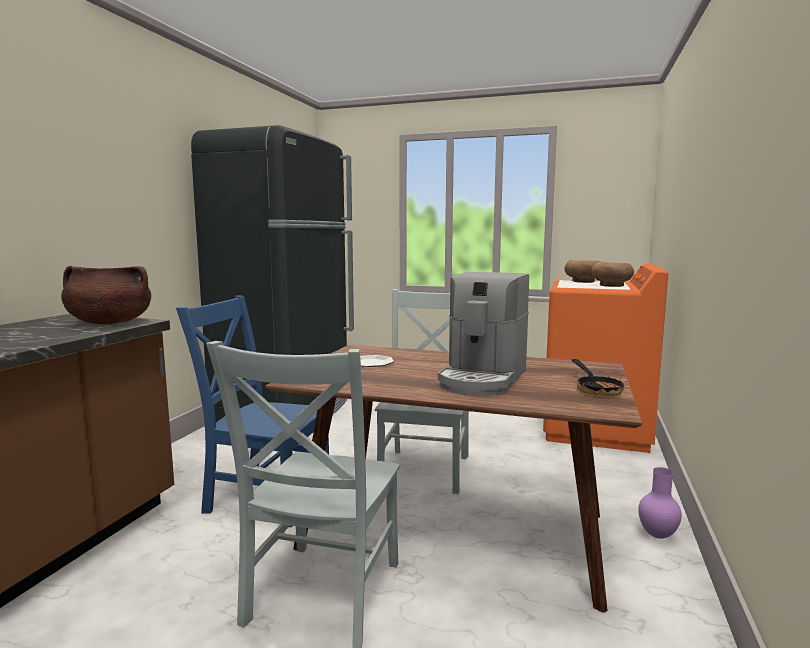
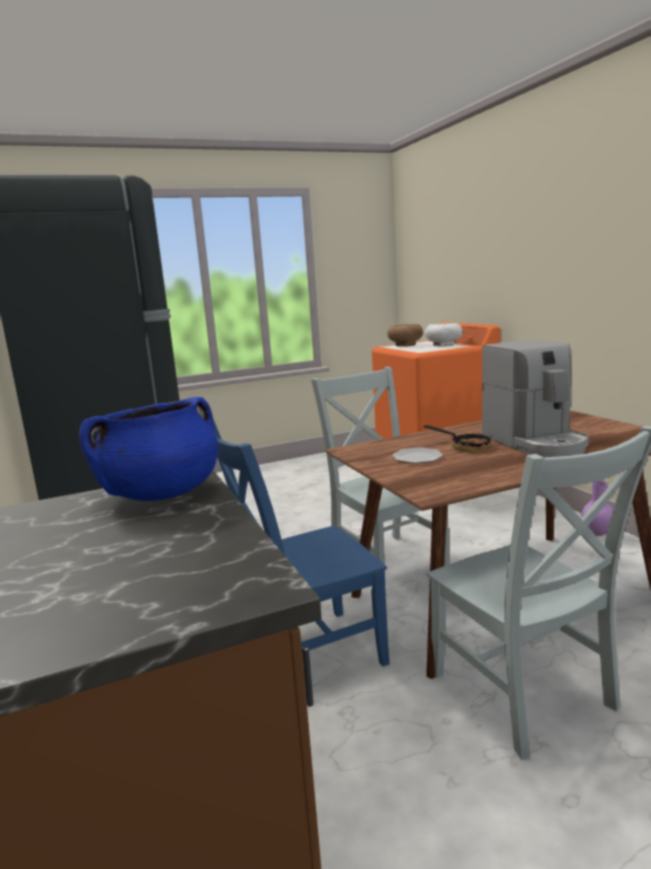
camera: 40 degrees left, 5 degrees up
(109, 323) = (161, 494): brown cooking pot -> blue cooking pot
(596, 389) = (611, 427): frying pan -> frying pan (465, 446)
(611, 285) = (443, 345): brown bowl -> white bowl

